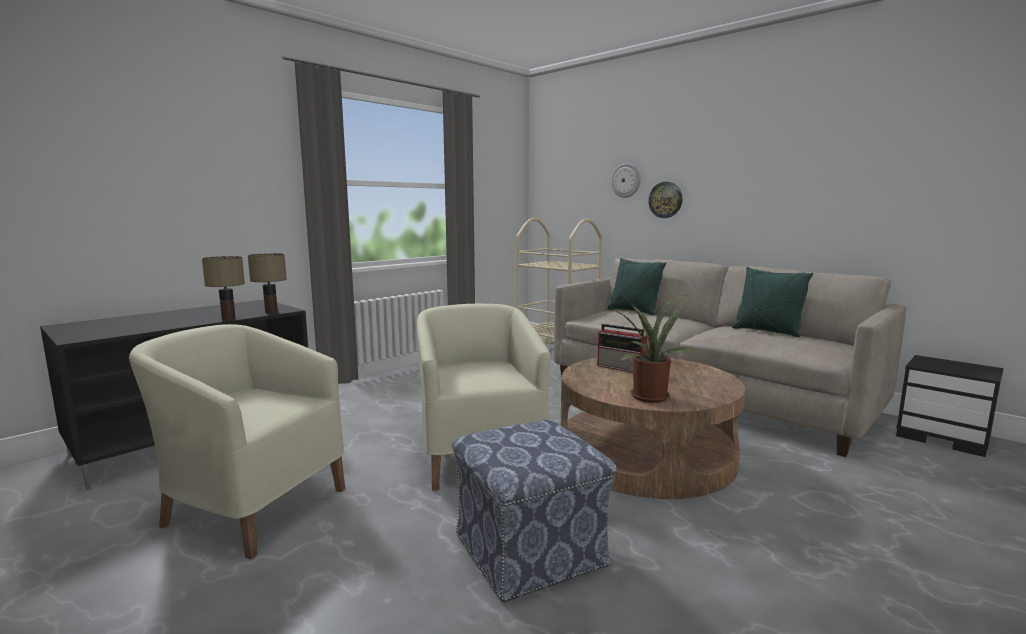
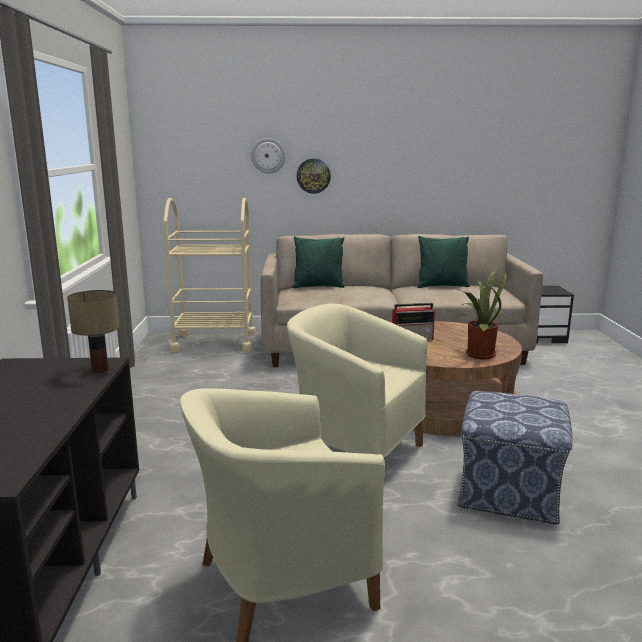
camera: 45 degrees left, 5 degrees up
(229, 318) = (85, 391): table lamp -> none

